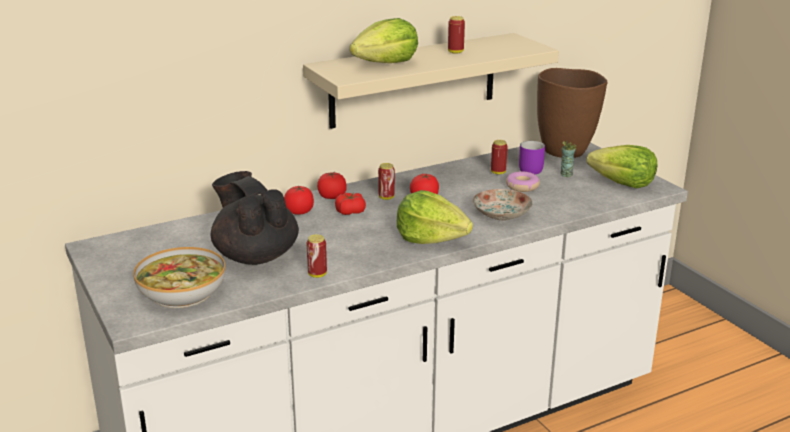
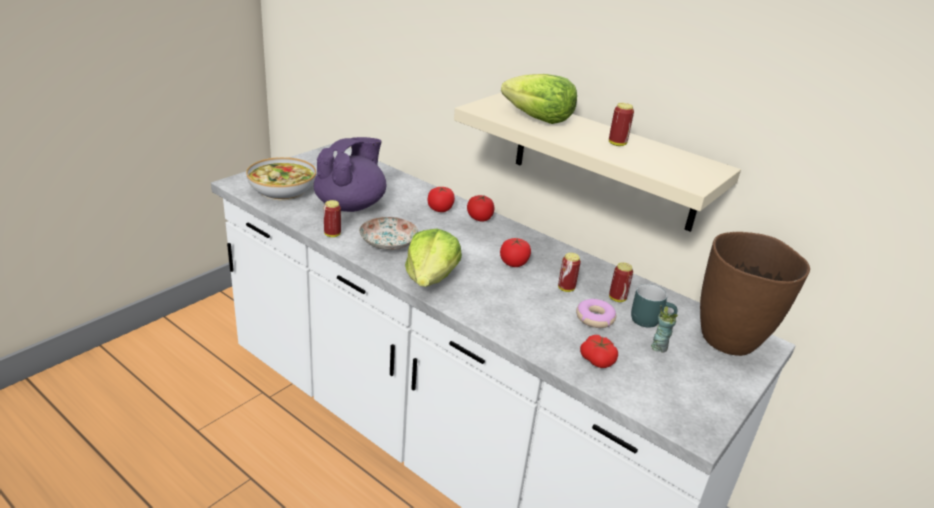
camera: 65 degrees right, 5 degrees up
(255, 256) = (351, 205): black teapot -> purple teapot
(350, 211) = (456, 231): tomato -> tomato (597, 359)
(386, 197) = (499, 243): can -> can (566, 288)
(501, 214) = (513, 312): plate -> plate (389, 243)
(531, 169) = (649, 320): purple mug -> turquoise mug
(623, 183) = (676, 396): lettuce -> none

